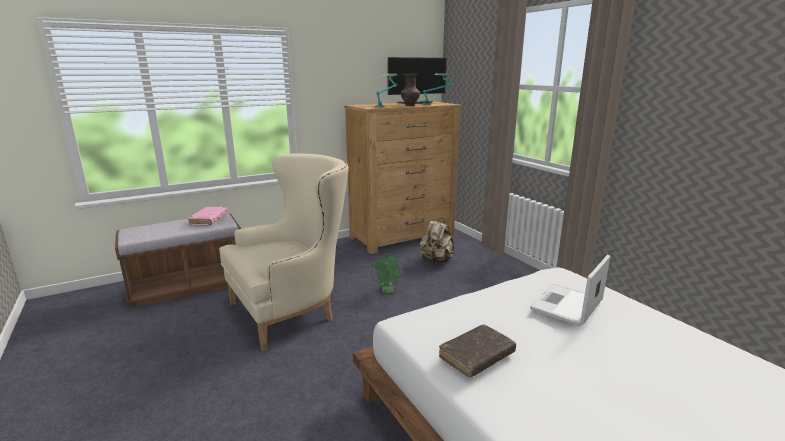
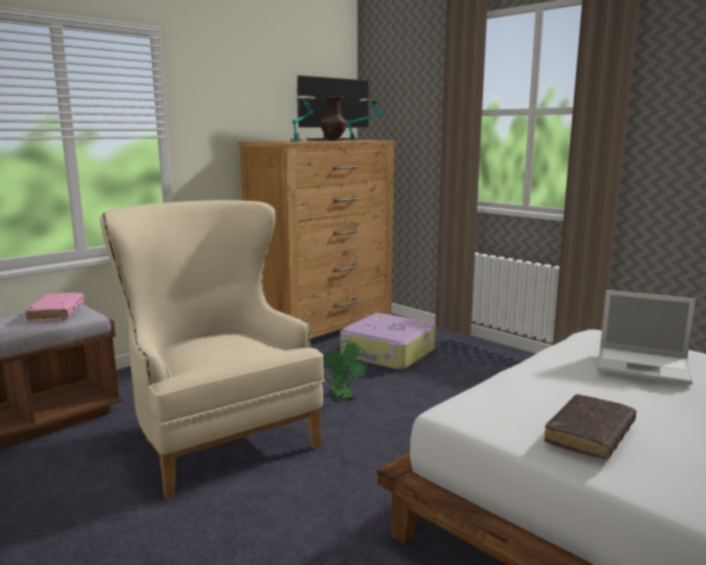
camera: 15 degrees left, 5 degrees down
(293, 310) = (218, 437): beige armchair -> beige armchair turned 75 degrees counterclockwise
(436, 262) = (388, 353): beige backpack -> suitcase
(566, 306) = (644, 366): laptop -> laptop turned 90 degrees counterclockwise

